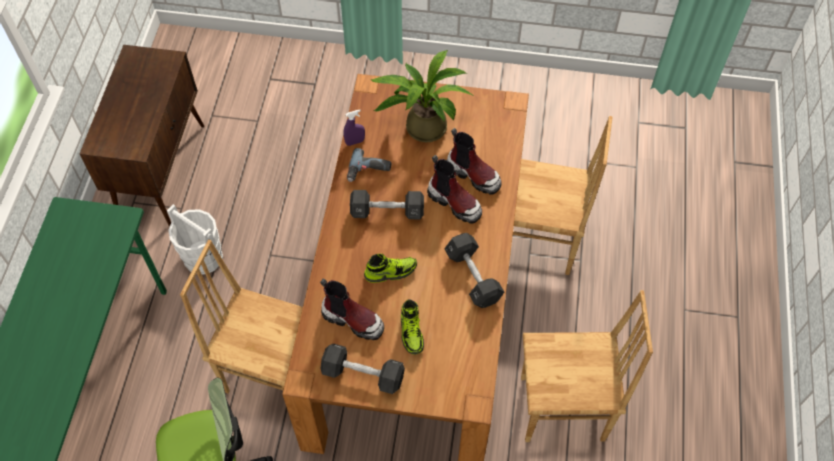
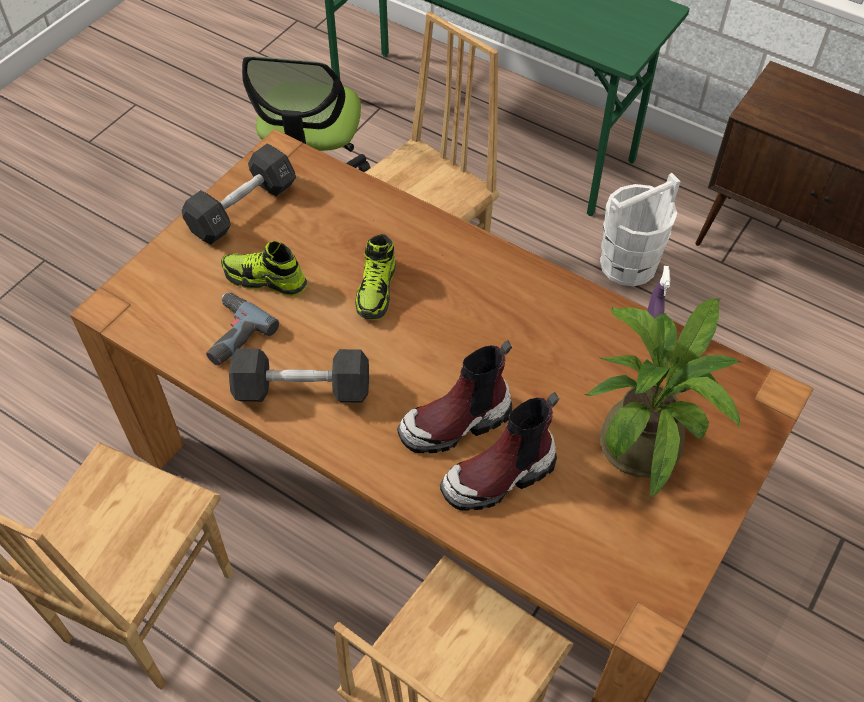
camera: 115 degrees right, 5 degrees down
(353, 319) = (328, 224): boot -> none
(369, 171) = (579, 328): power drill -> power drill (230, 334)
(387, 212) = (487, 324): black dumbbell -> none

